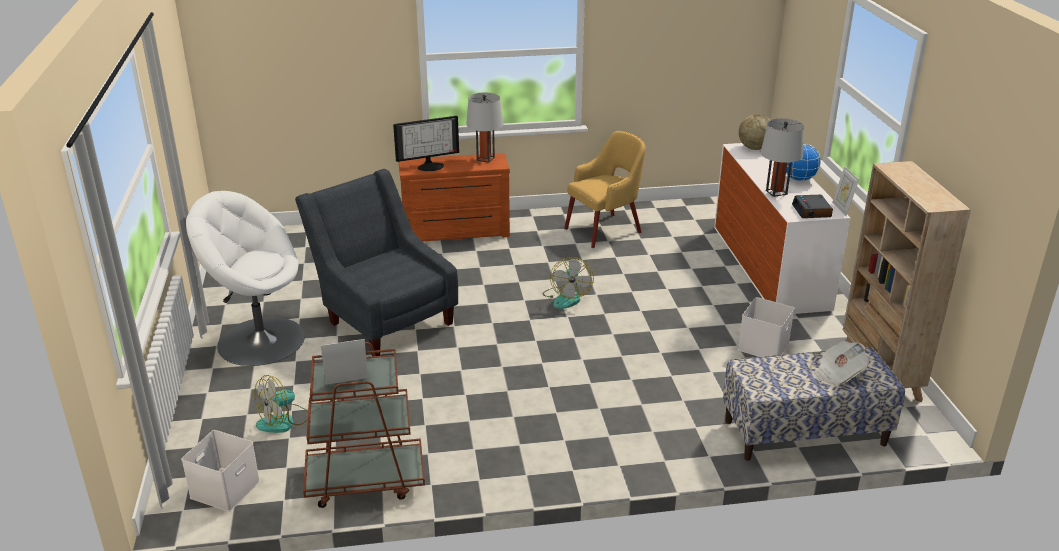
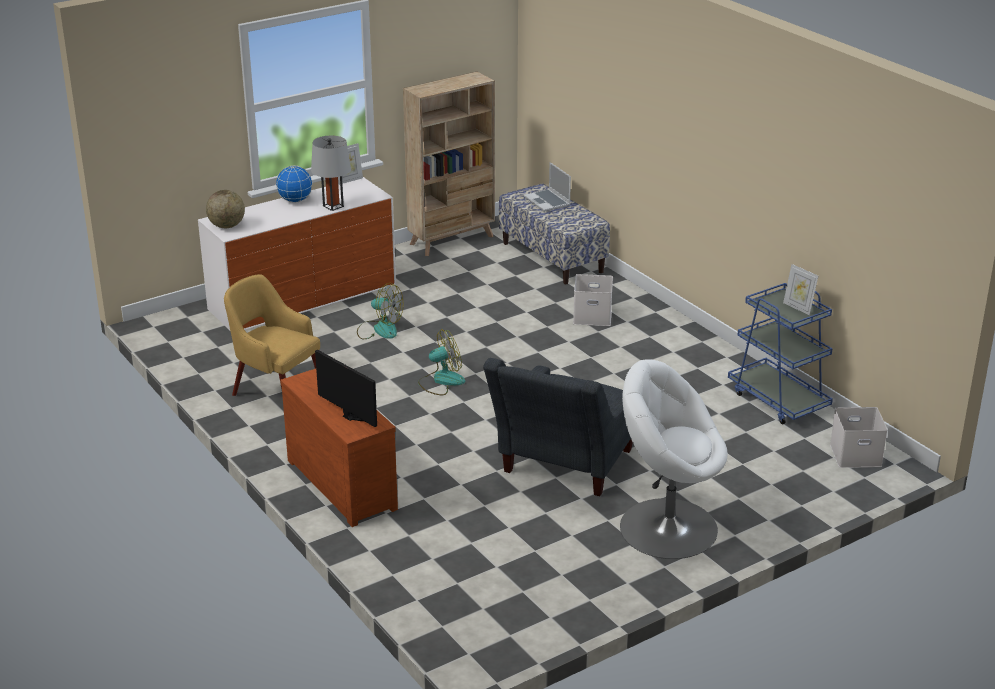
camera: 115 degrees left, 0 degrees up
(260, 340) = (666, 527): white armchair -> white armchair turned 120 degrees clockwise
(283, 421) = (759, 462): fan -> fan (379, 329)
(365, 480) = (778, 400): brown cart -> blue cart
(485, 159) = (308, 385): grey table lamp -> none
(764, 346) = (450, 283): white storage box -> white storage box (593, 316)
(812, 211) = (363, 190): alarm clock -> none
(837, 374) = (548, 201): newspaper -> laptop

